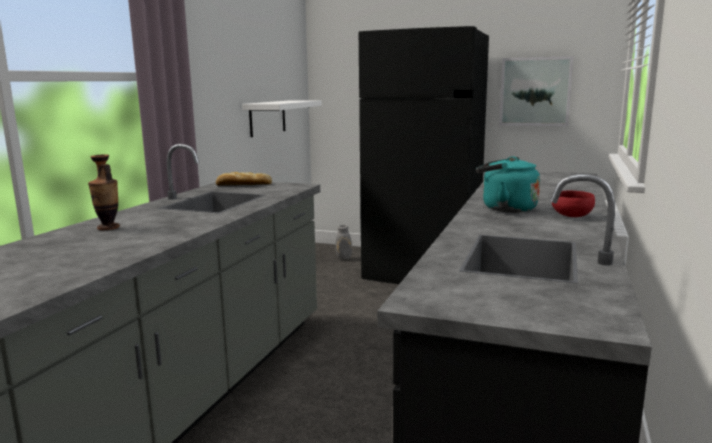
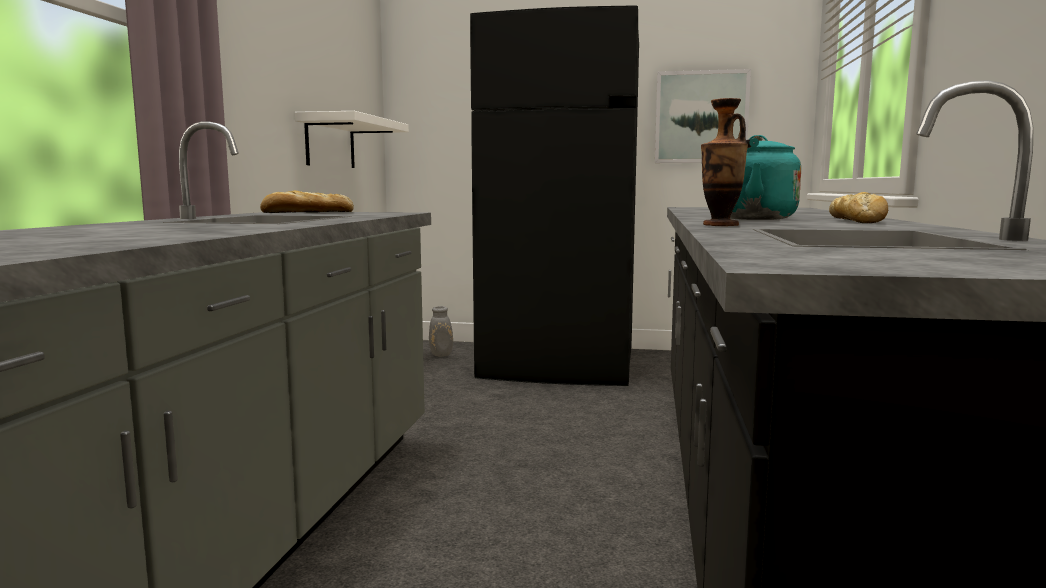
camera: 10 degrees left, 5 degrees down
(108, 228) = (66, 231): vase -> vase (720, 225)
(571, 216) = (856, 221): red bowl -> bread

